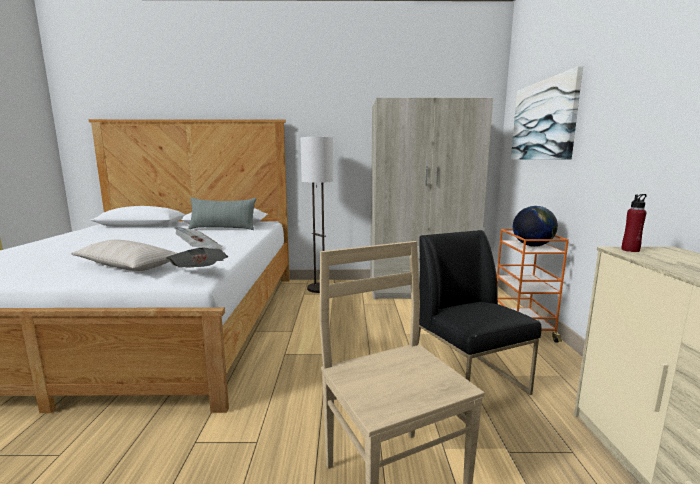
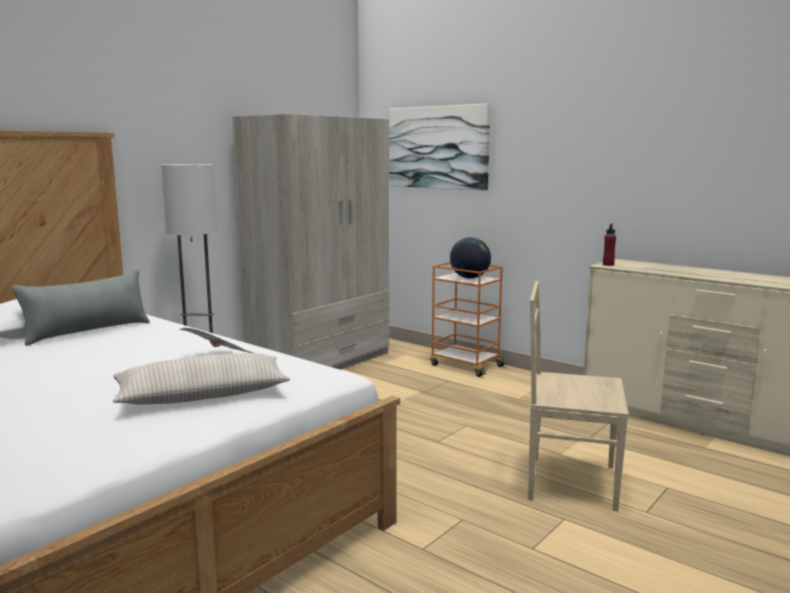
camera: 50 degrees left, 0 degrees up
(200, 274) = (324, 371): newspaper -> none
(470, 380) = (501, 413): black chair -> none

